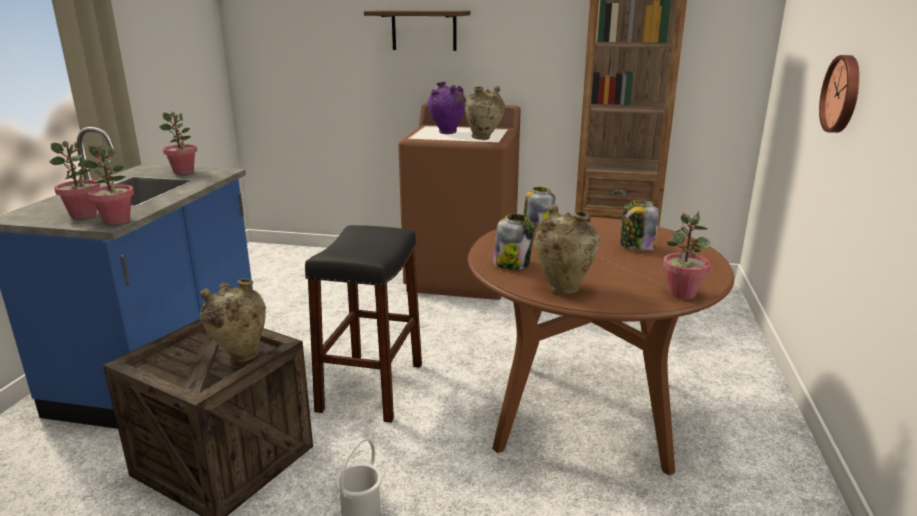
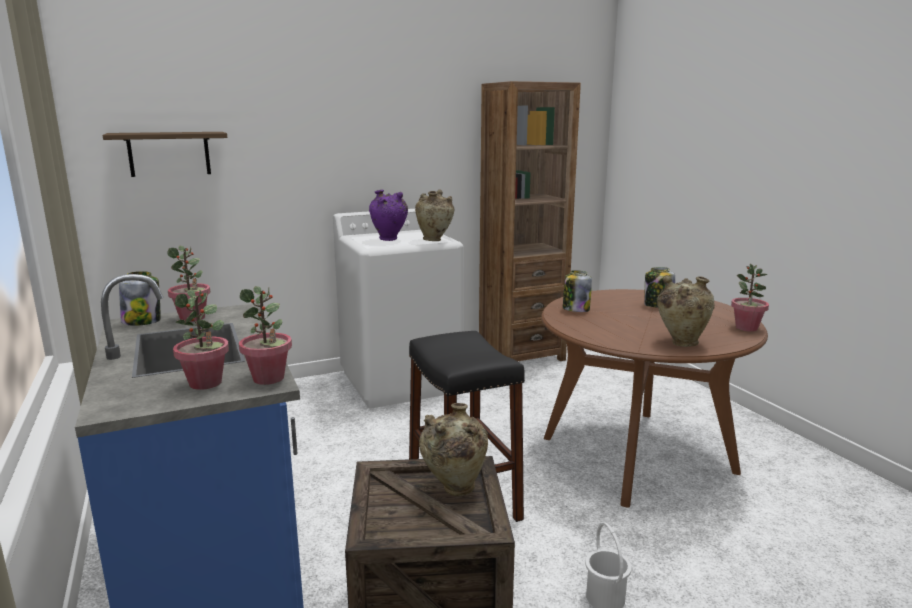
camera: 35 degrees left, 5 degrees down
(424, 30) = (328, 141): shelf -> shelf (169, 154)
(462, 276) = (401, 381): brown washing machine -> white washing machine
(512, 264) = (615, 336): jar -> jar (142, 321)
(843, 94) = (733, 175): wall clock -> none

